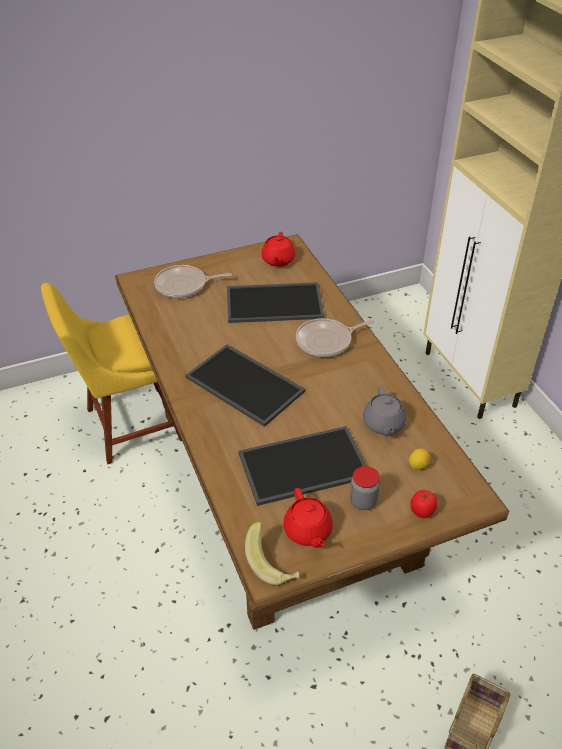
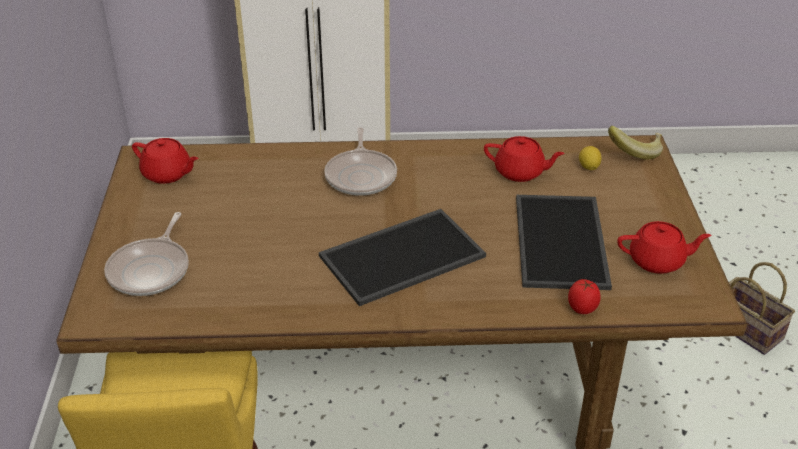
camera: 70 degrees left, 5 degrees down
(272, 564) = (697, 296): banana -> banana (634, 151)
(275, 302) = (256, 196): tray -> none
(363, 501) = (626, 214): jar -> none
(383, 424) = (520, 172): grey teapot -> red teapot
(422, 512) = (650, 181): tomato -> tomato (582, 308)

